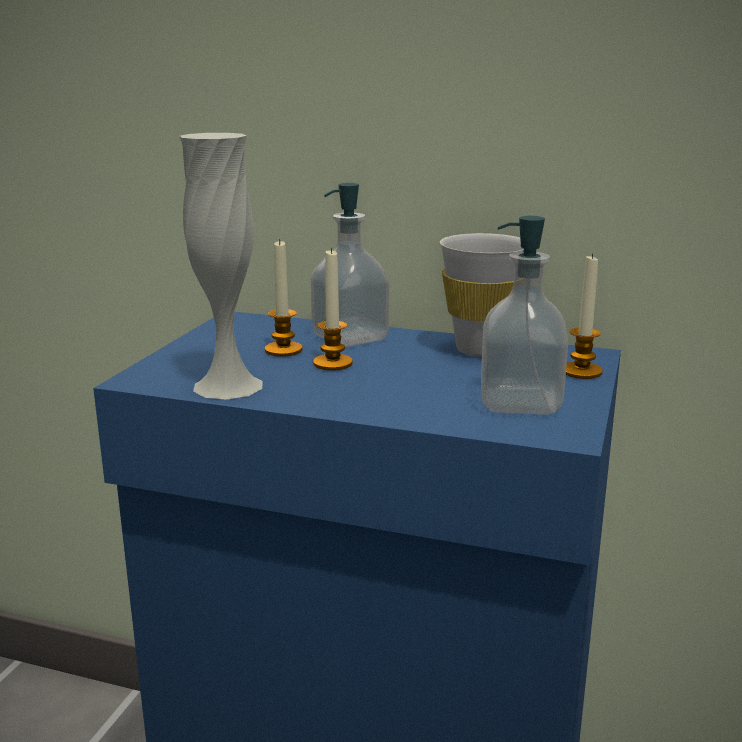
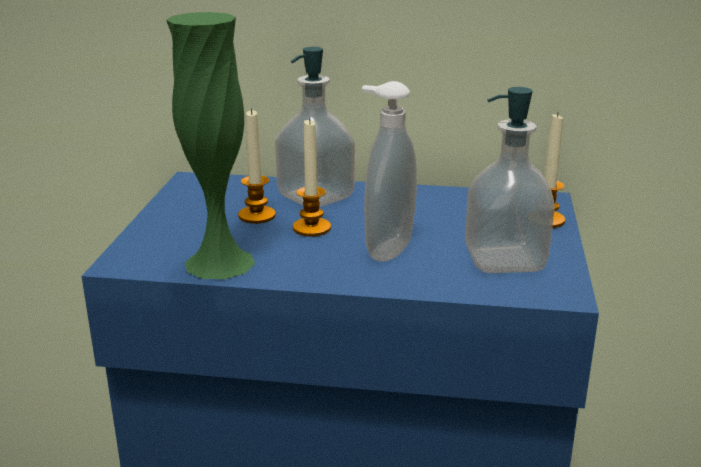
camera: 10 degrees left, 5 degrees up
(228, 386) = (220, 262): white vase -> green vase
(399, 385) = (385, 249): none -> soap dispenser
(480, 349) = (444, 202): white cup -> none

